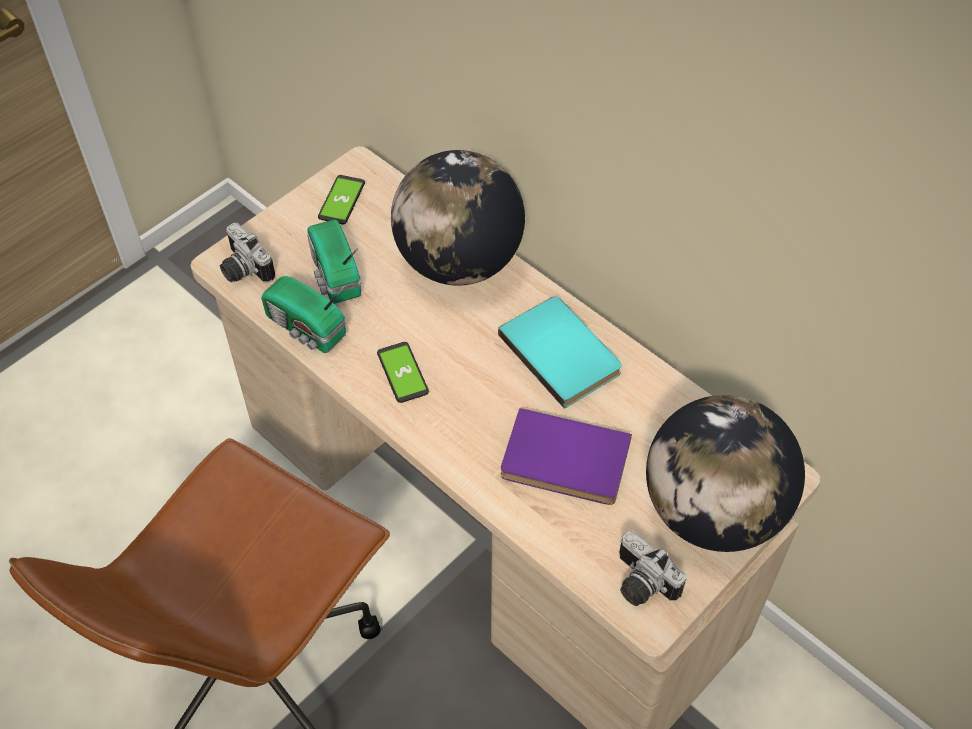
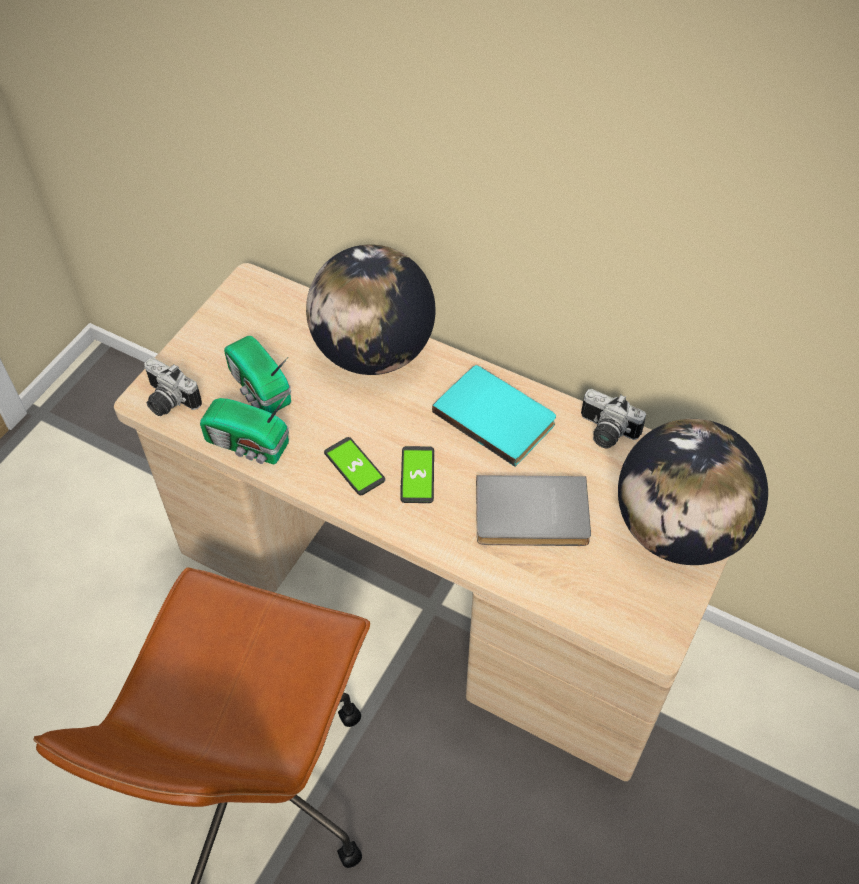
camera: 15 degrees left, 0 degrees up
(341, 200) = (243, 317): phone -> phone (417, 475)
(564, 463) = (532, 517): purple book -> grey book
(640, 584) = (636, 612): camera -> camera (605, 433)

